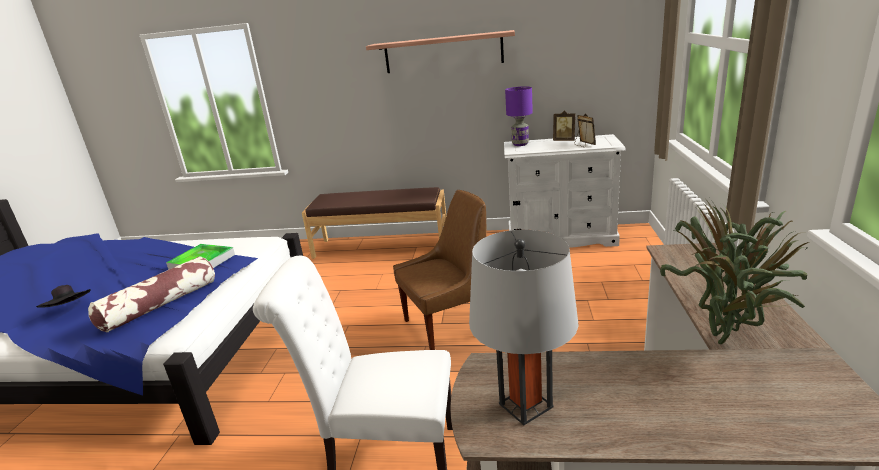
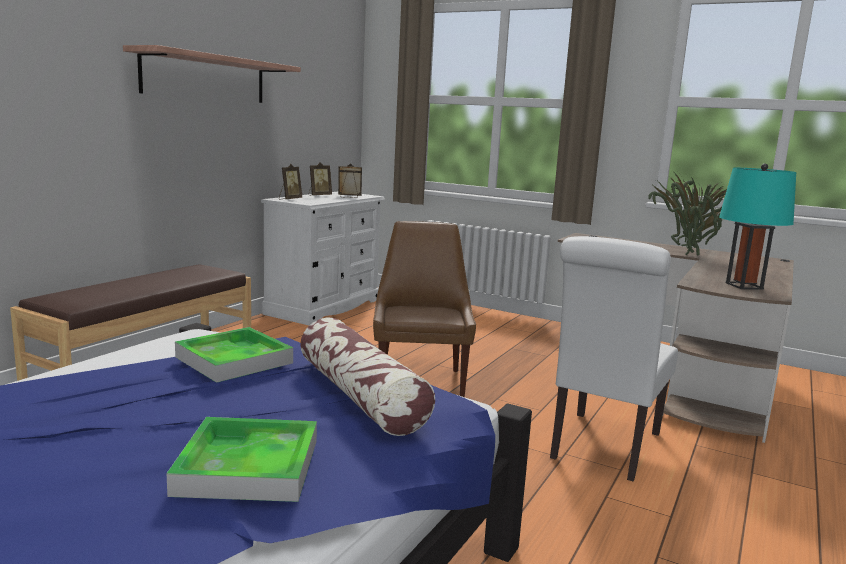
camera: 70 degrees left, 10 degrees down
(70, 309) = (248, 466): black hat -> tray
(520, 144) = (289, 199): purple table lamp -> picture frame
(525, 405) = (744, 286): grey table lamp -> turquoise table lamp

